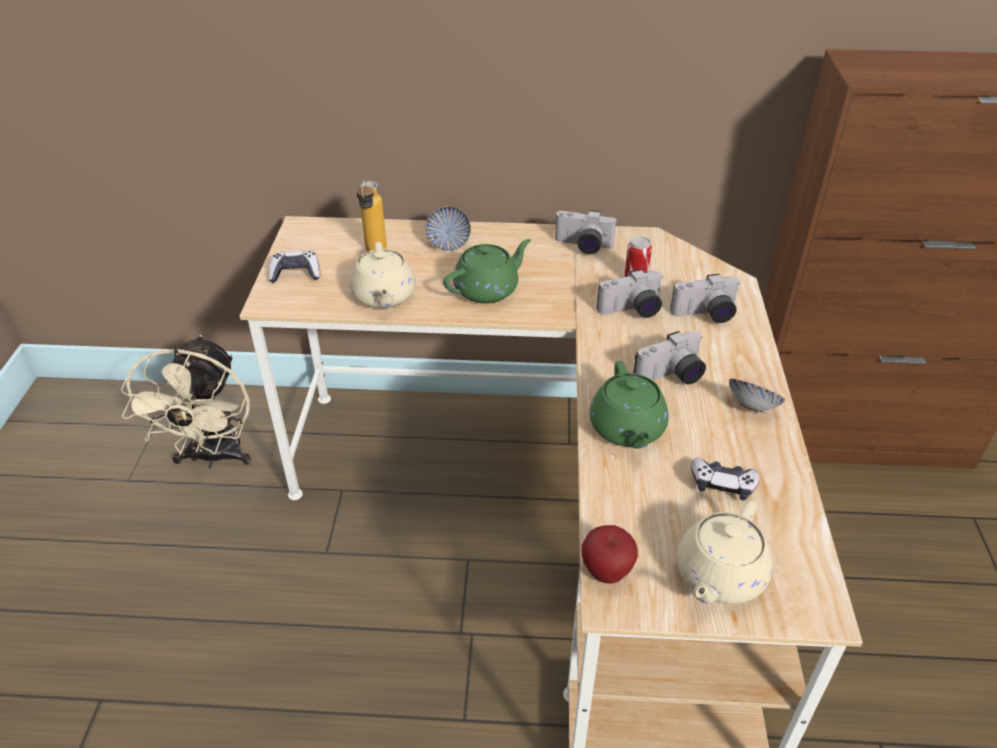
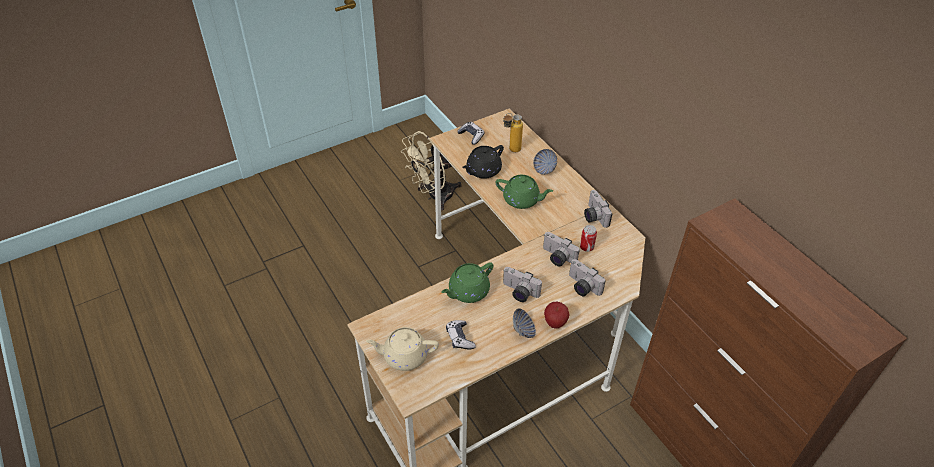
camera: 55 degrees right, 5 degrees up
(384, 297) = (483, 171): beige teapot -> black teapot
(606, 572) = (379, 319): apple -> apple (555, 323)

